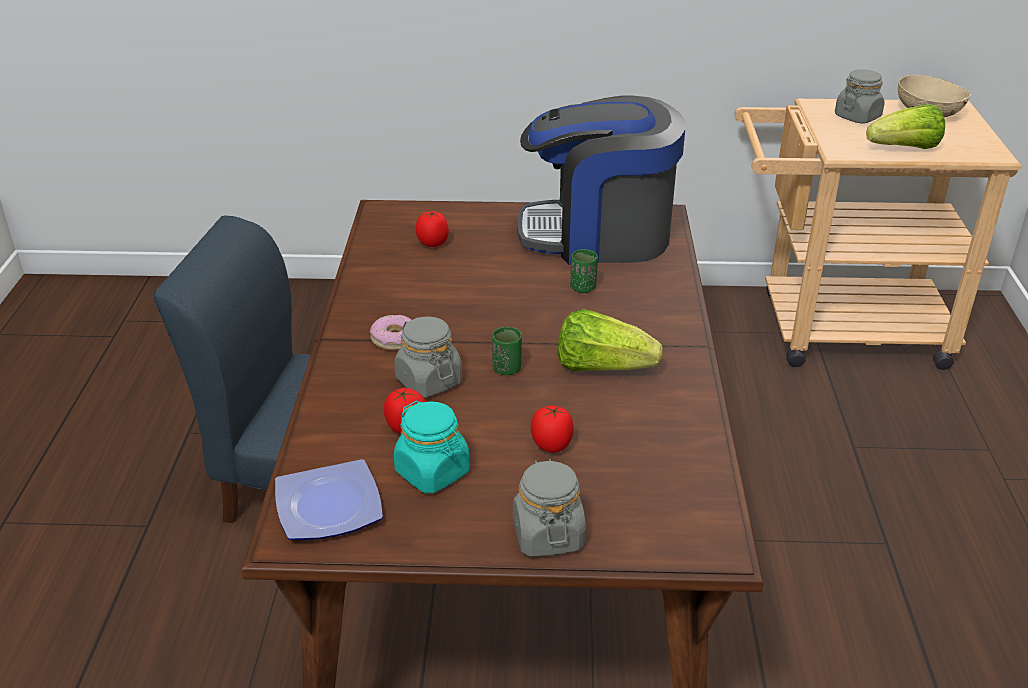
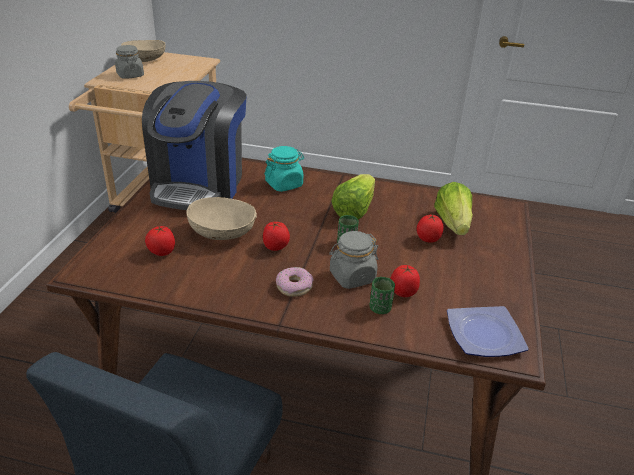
camera: 80 degrees left, 0 degrees up
(433, 472) = (450, 286): turquoise jar -> turquoise jar (284, 184)
(473, 314) = (276, 247): none -> tomato
(489, 273) = (223, 233): none -> beige bowl
(547, 535) = (504, 253): grey jar -> none
(583, 288) = (262, 201): green cup -> green cup (380, 308)
(905, 149) = (181, 75): lettuce -> lettuce (453, 224)

